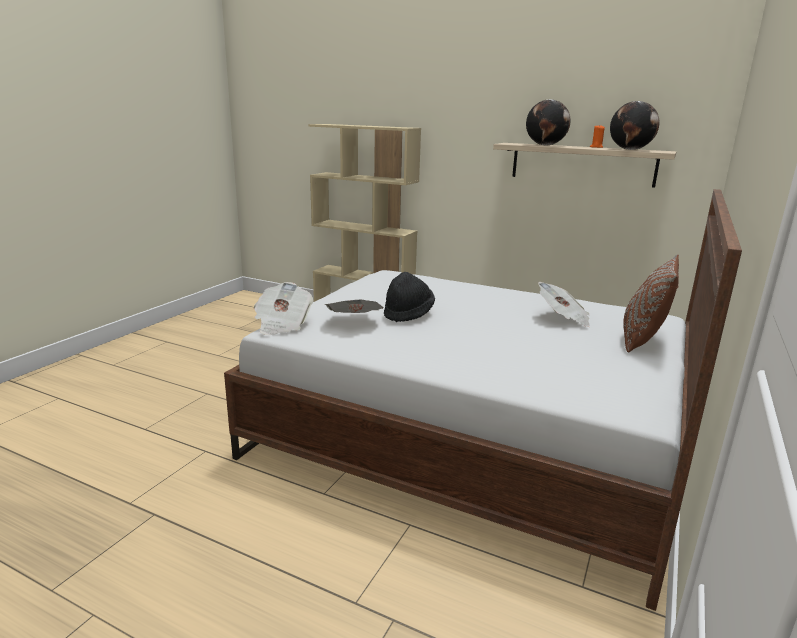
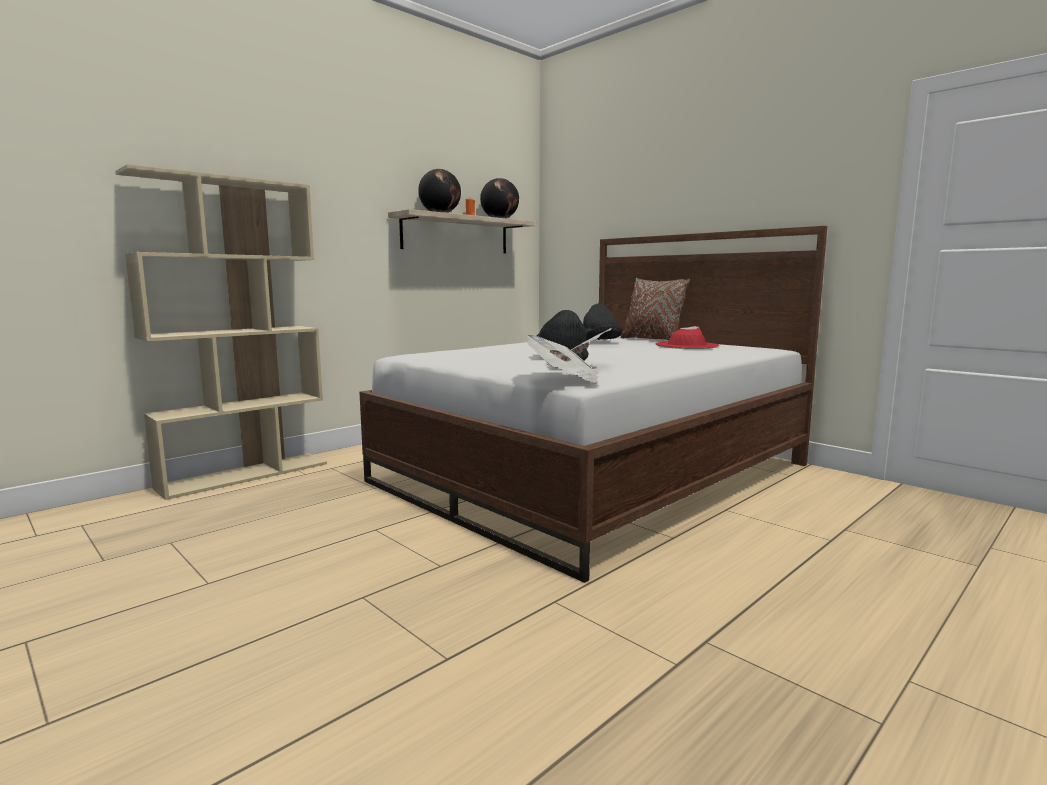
camera: 70 degrees left, 10 degrees down
(563, 318) = (600, 342): newspaper -> black hat
(591, 360) = (686, 345): none -> red hat

